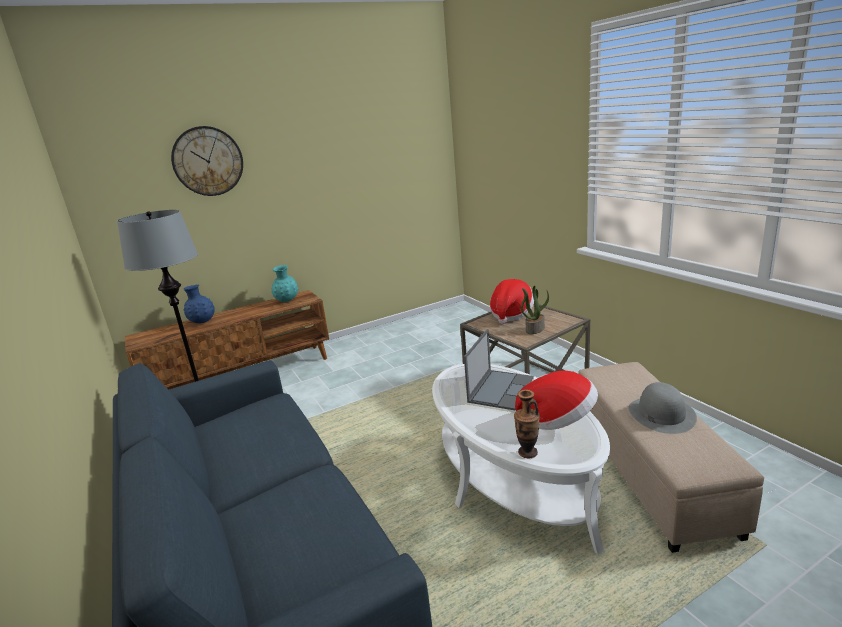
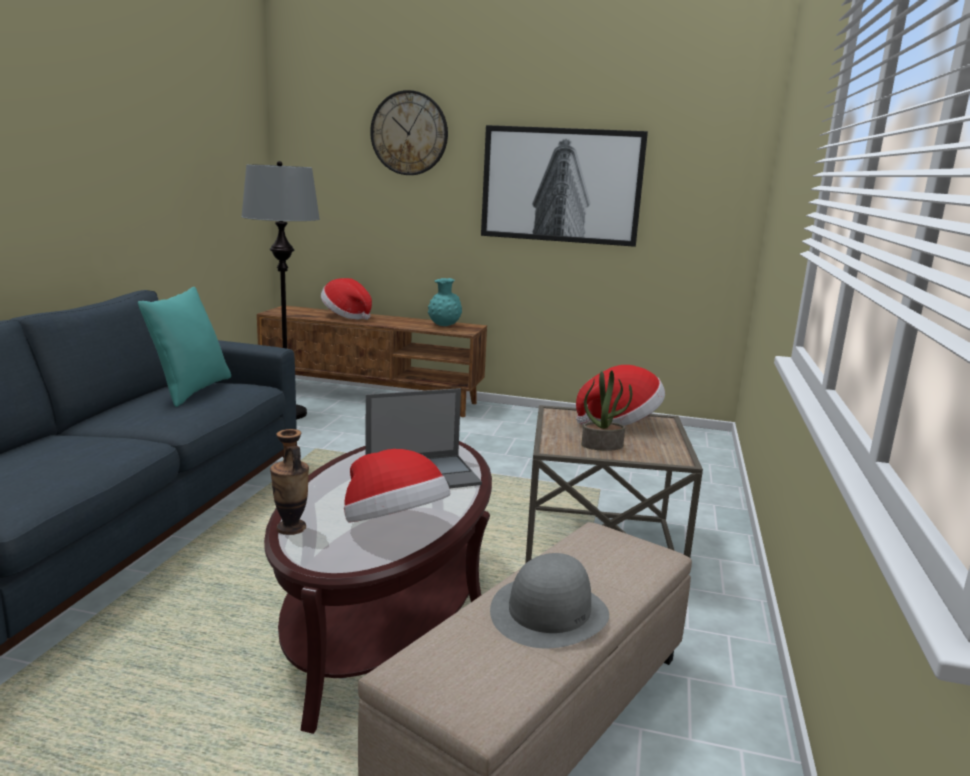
camera: 40 degrees right, 5 degrees down
(202, 322) = (346, 316): blue vase -> hat
(240, 426) = (191, 390): none -> turquoise pillow
(335, 177) = (561, 185): none -> picture
(513, 479) = (387, 611): white coffee table -> brown coffee table

